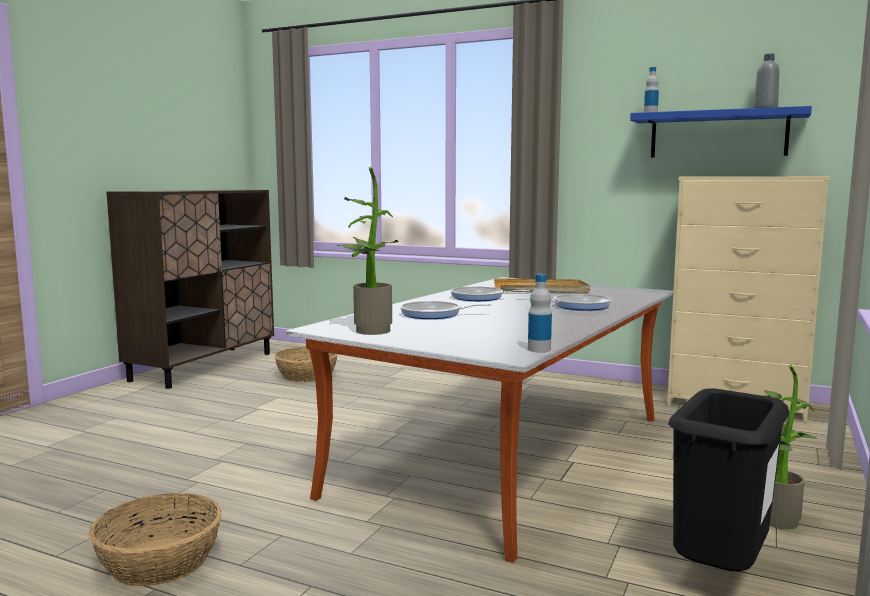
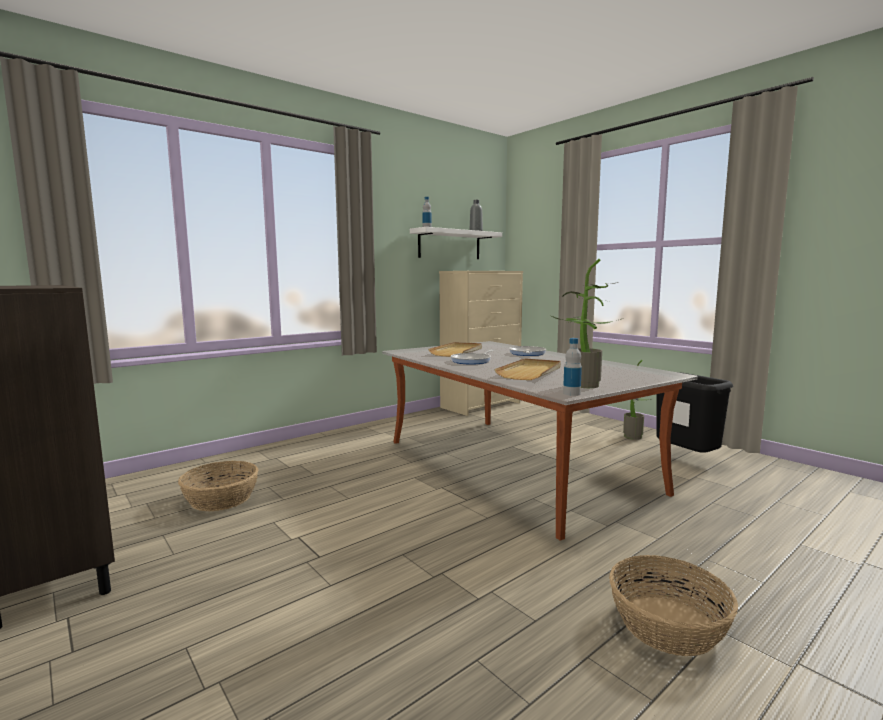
camera: 65 degrees left, 0 degrees up
(434, 314) = (530, 372): frying pan -> beige tray
(539, 349) = (656, 370): bottle -> bottle (571, 393)
(718, 134) = (449, 245): blue shelf -> white shelf

